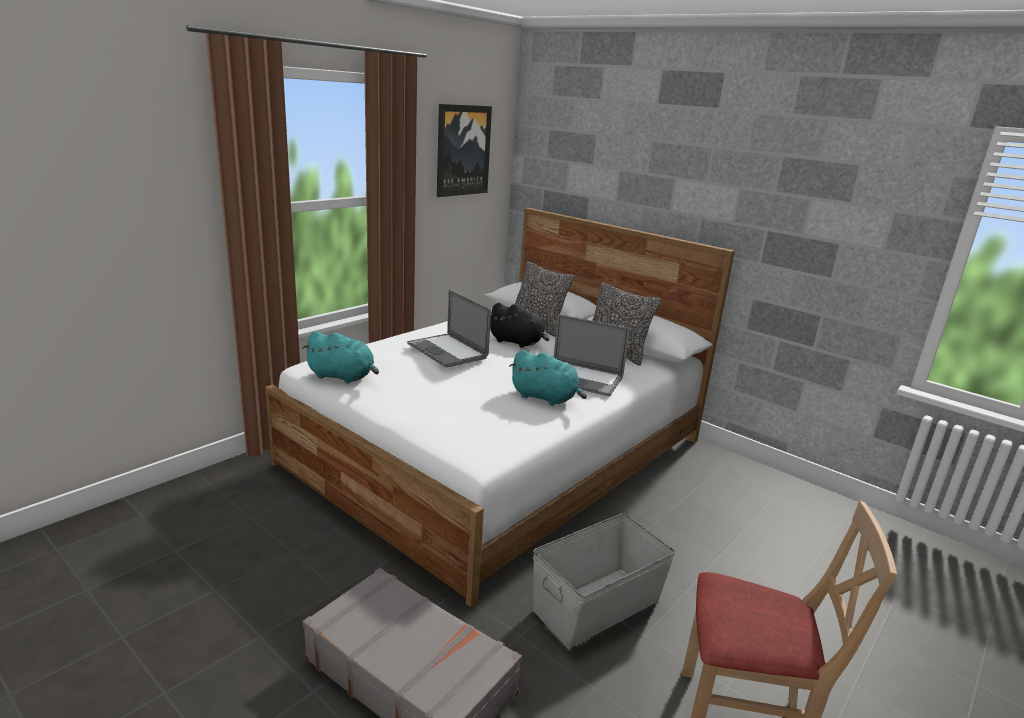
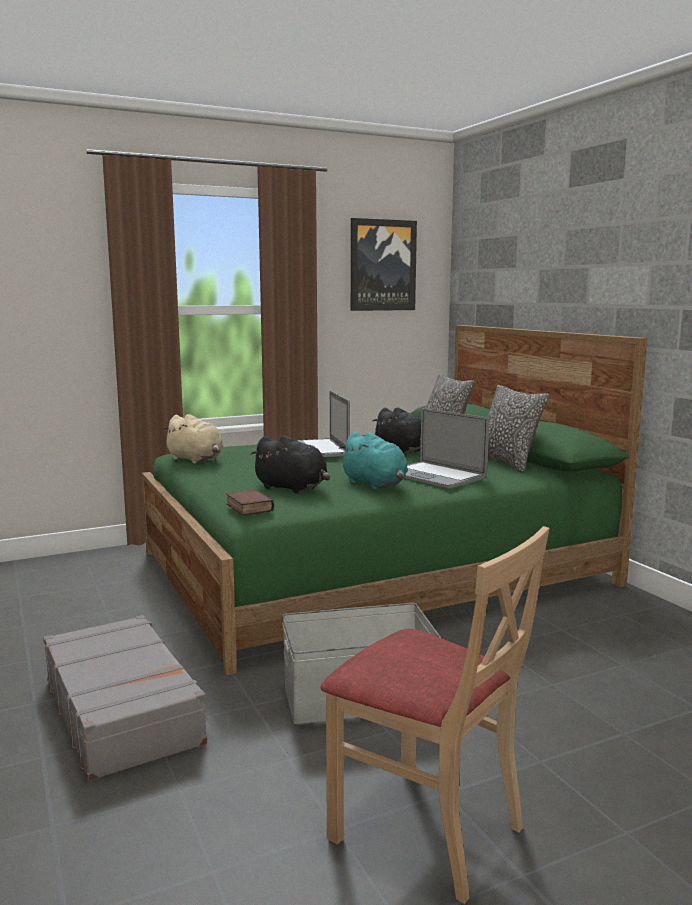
camera: 25 degrees right, 10 degrees down
(343, 377) = (196, 460): turquoise plush toy -> beige plush toy
(471, 449) = (247, 507): none -> book
(480, 412) = (293, 488): none -> black plush toy
(502, 451) = (374, 569): white bed -> green bed

